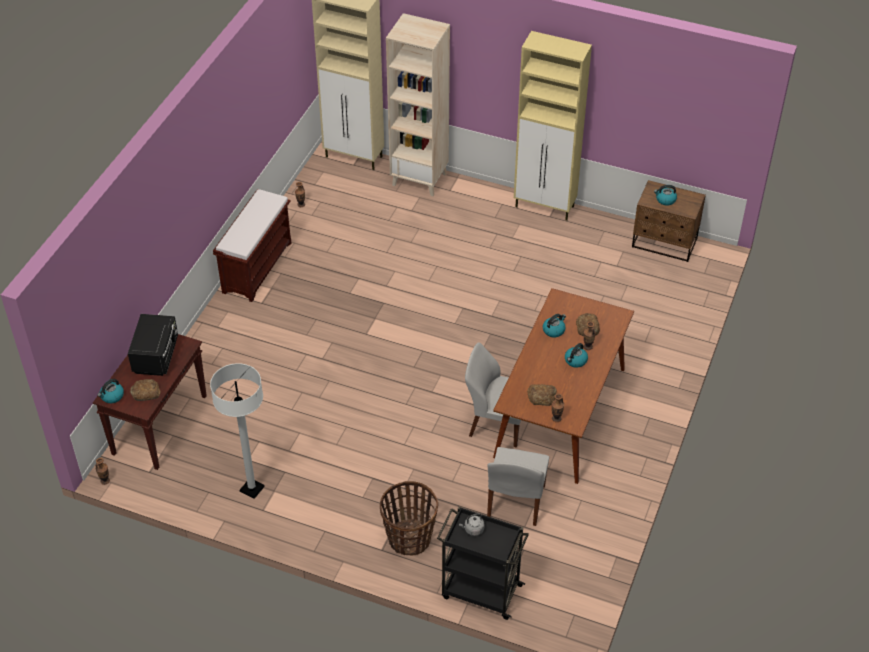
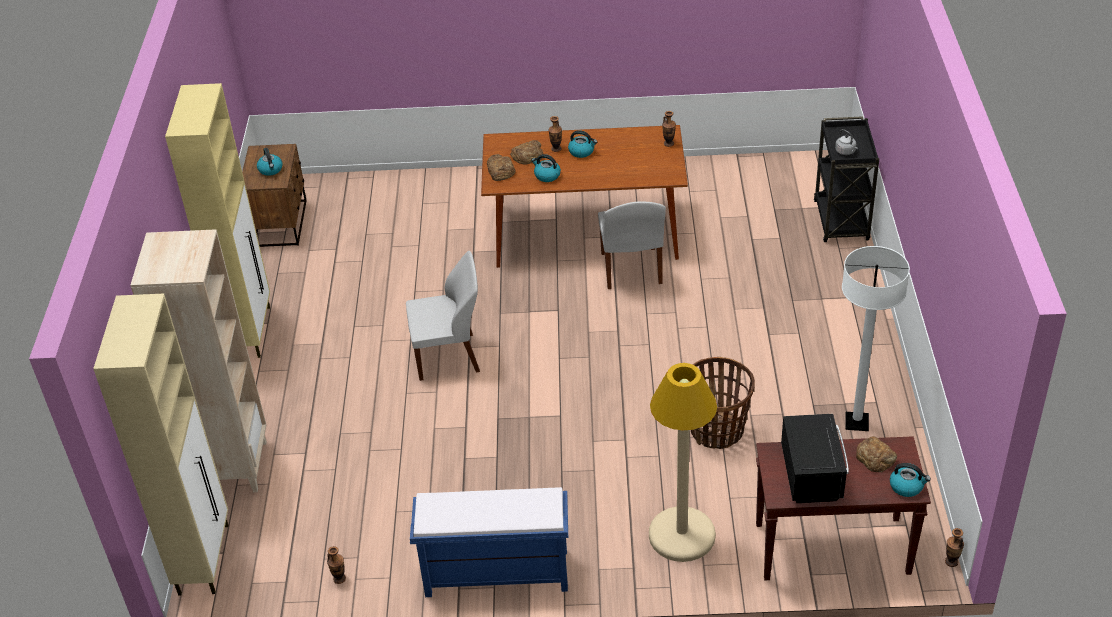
camera: 110 degrees left, 5 degrees down
(157, 356) = (812, 474): black microwave -> black microwave turned 105 degrees clockwise
(224, 357) = (681, 535): none -> beige floor lamp
(257, 267) = (495, 574): brown bench -> blue bench
(409, 538) = (821, 284): basket -> basket (717, 431)
(515, 503) = (724, 229): white chair -> white chair (449, 356)
(541, 396) = (646, 159): bread -> bread (500, 171)

